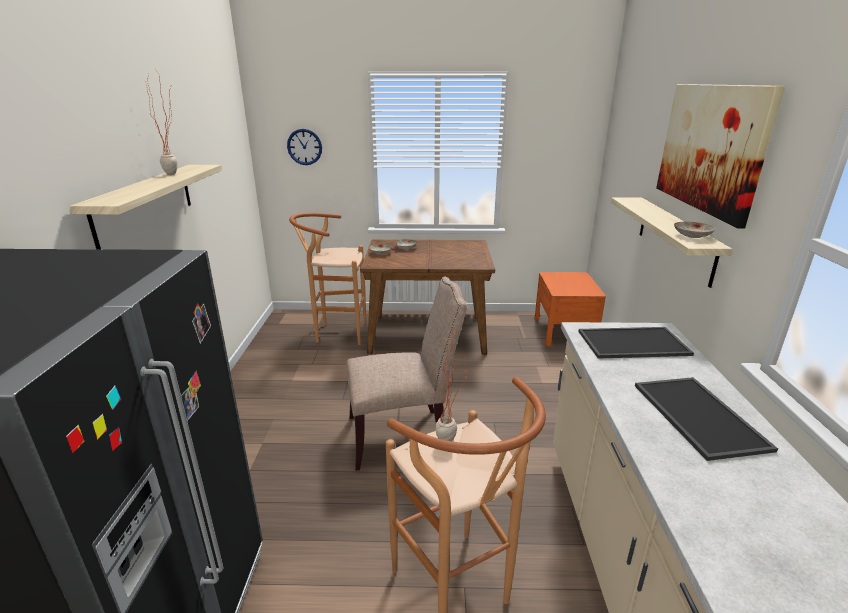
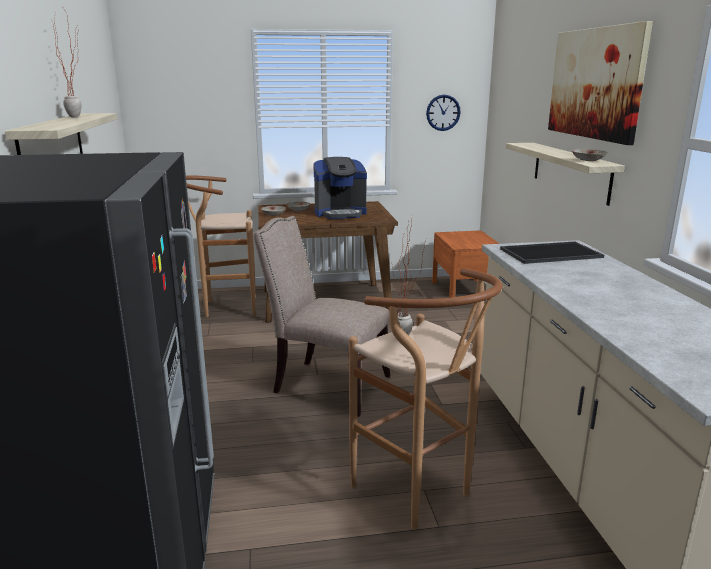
camera: 10 degrees left, 5 degrees down
(304, 147) = (182, 107): wall clock -> wall clock (443, 112)
(402, 435) = (326, 385): beige chair -> beige chair turned 135 degrees counterclockwise
(443, 255) = (340, 213): none -> coffee machine
(696, 415) = (617, 289): tray -> none

